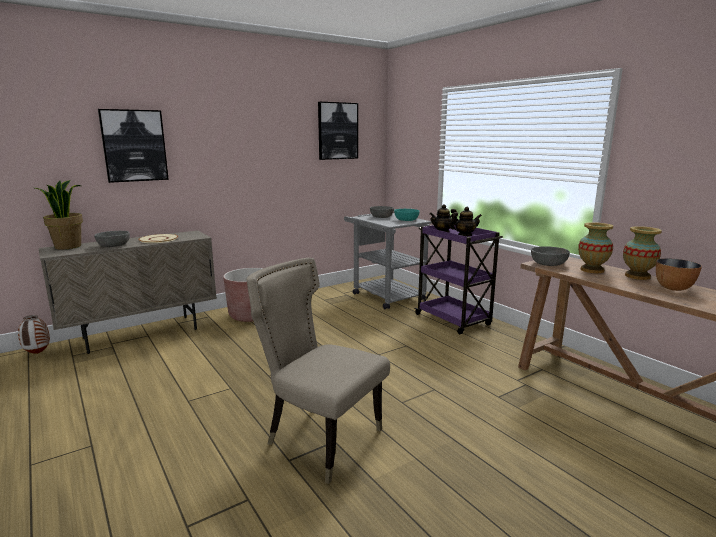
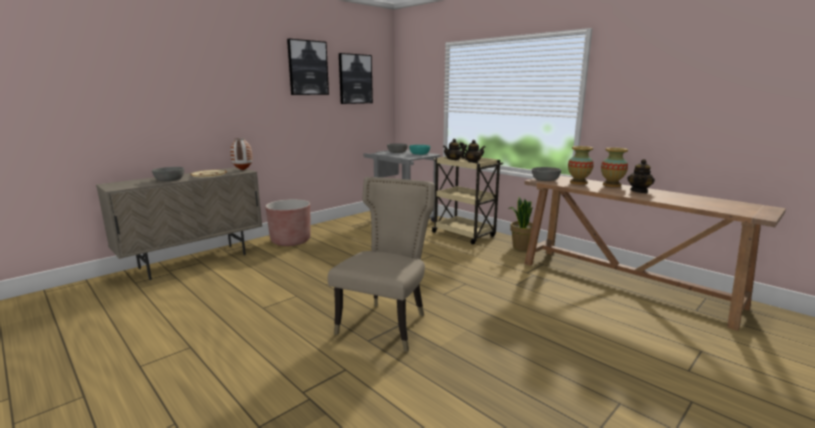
camera: 10 degrees left, 0 degrees up
(38, 353) = (99, 283): vase -> vase (243, 170)
(68, 246) = (125, 182): potted plant -> potted plant (521, 247)
(134, 145) = (181, 89): picture -> picture (308, 68)
(319, 438) = (387, 324): beige chair -> beige chair turned 90 degrees clockwise
(453, 320) = (464, 235): purple cart -> beige cart
(674, 288) = (639, 191): bowl -> teapot

